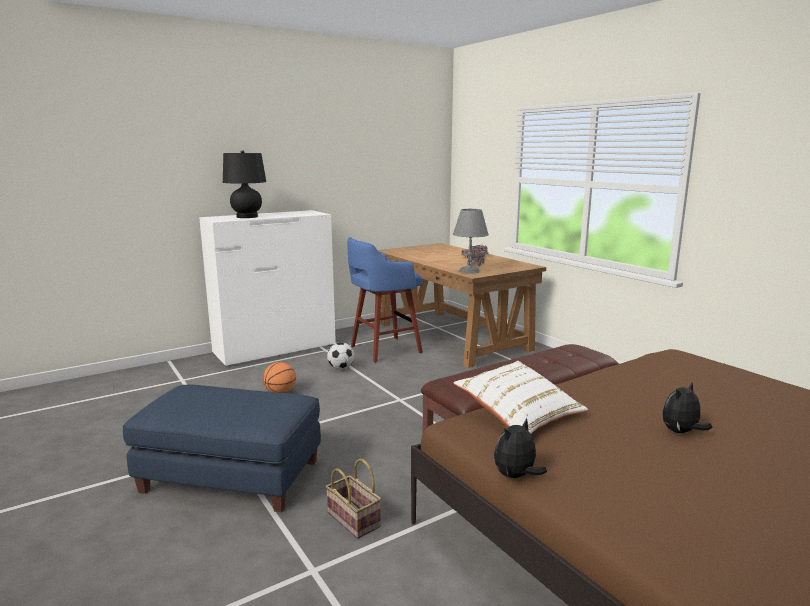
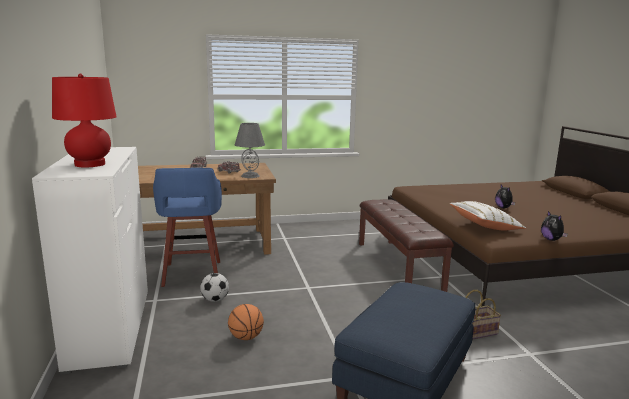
camera: 70 degrees left, 0 degrees up
(247, 217) = (90, 164): black table lamp -> red table lamp

